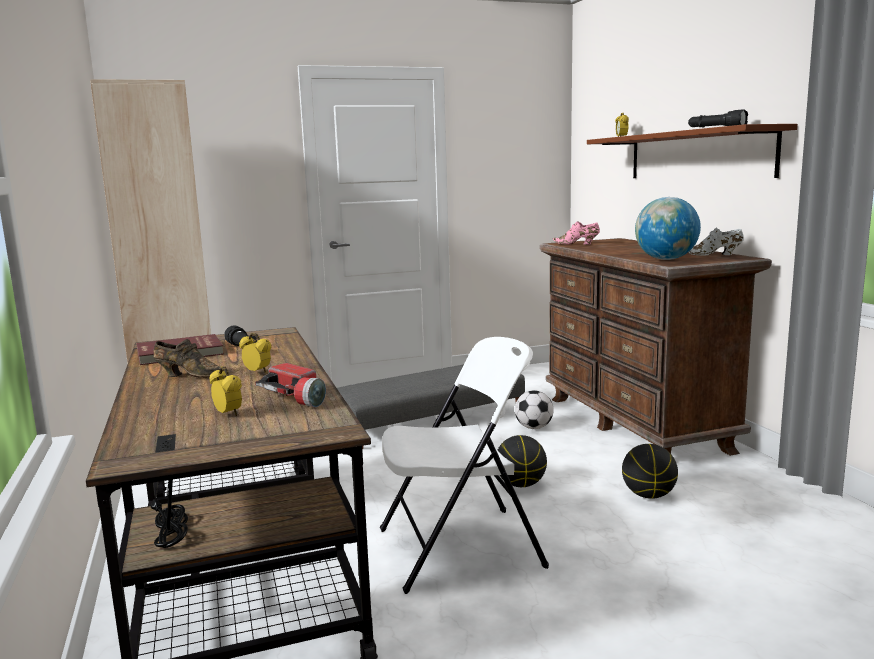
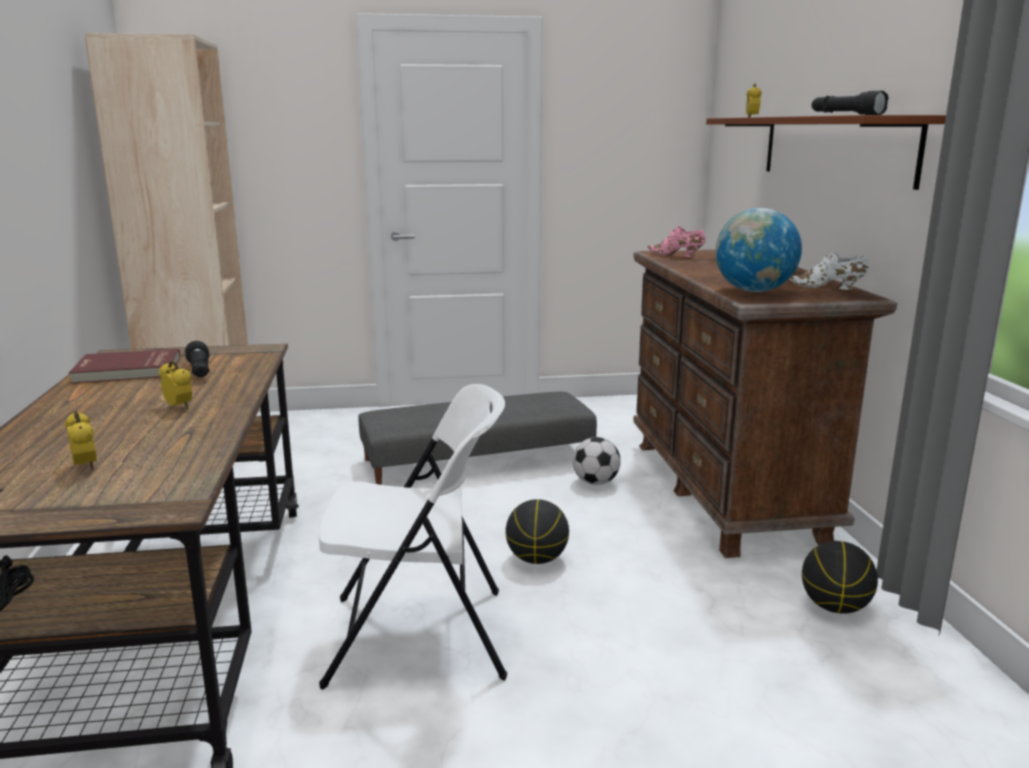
camera: 10 degrees right, 5 degrees up
(188, 375) = (103, 404): brown shoe -> none
(296, 398) = (181, 451): flashlight -> none
(649, 495) = (686, 595): basketball -> basketball (835, 607)

